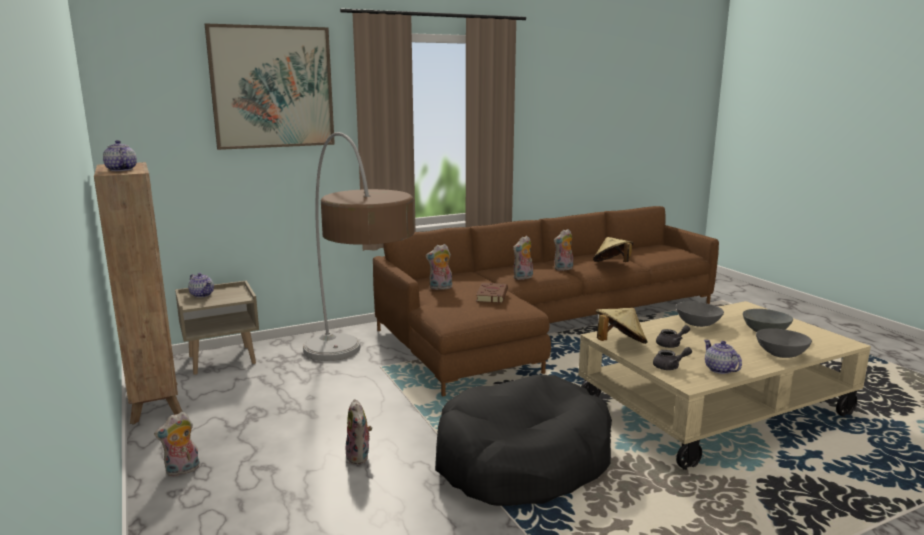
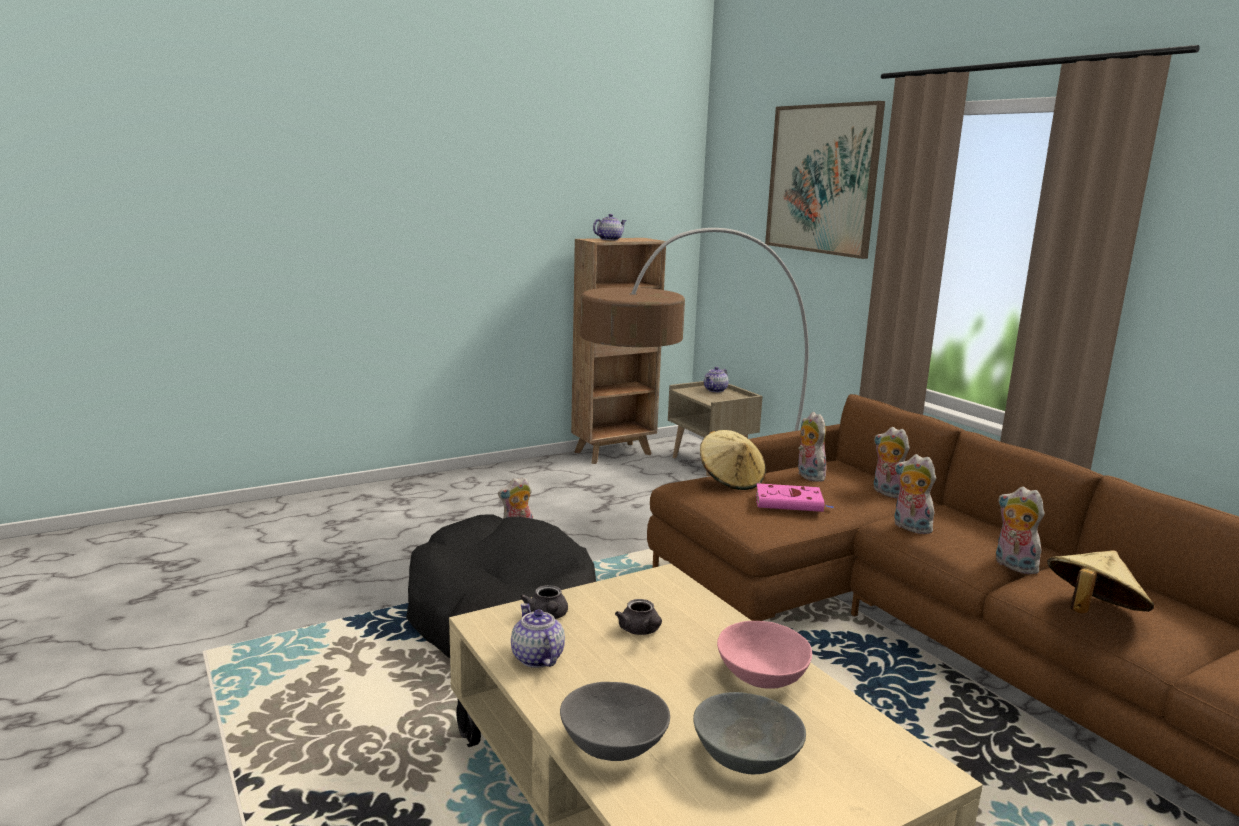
camera: 85 degrees right, 0 degrees up
(182, 471) = (501, 476): plush toy -> plush toy (886, 493)
(492, 295) = (791, 503): brown book -> pink book
(619, 344) = (635, 587): beige hat -> beige hat (731, 480)
(697, 324) = (761, 675): grey bowl -> pink bowl
(719, 369) = (536, 657): teapot -> teapot turned 90 degrees counterclockwise

